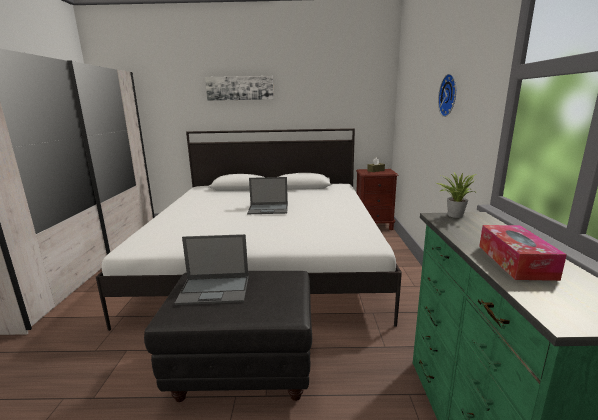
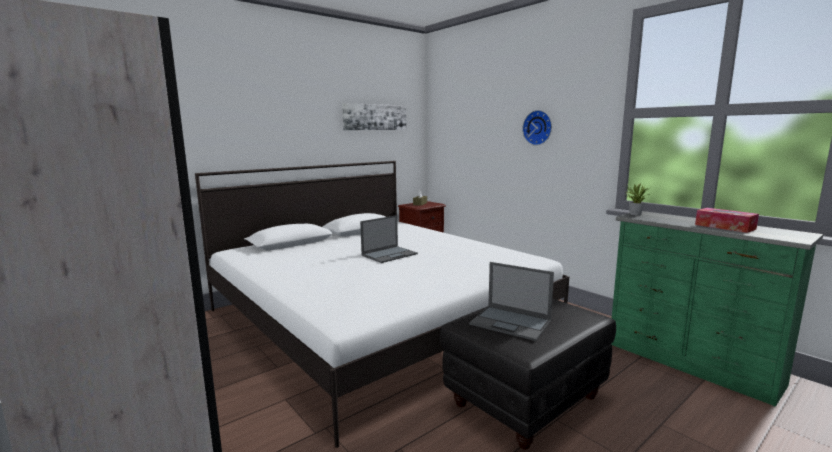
camera: 40 degrees left, 5 degrees down
(215, 290) = (511, 323): laptop -> laptop turned 75 degrees clockwise
(240, 88) = (270, 113): picture -> picture (375, 117)

